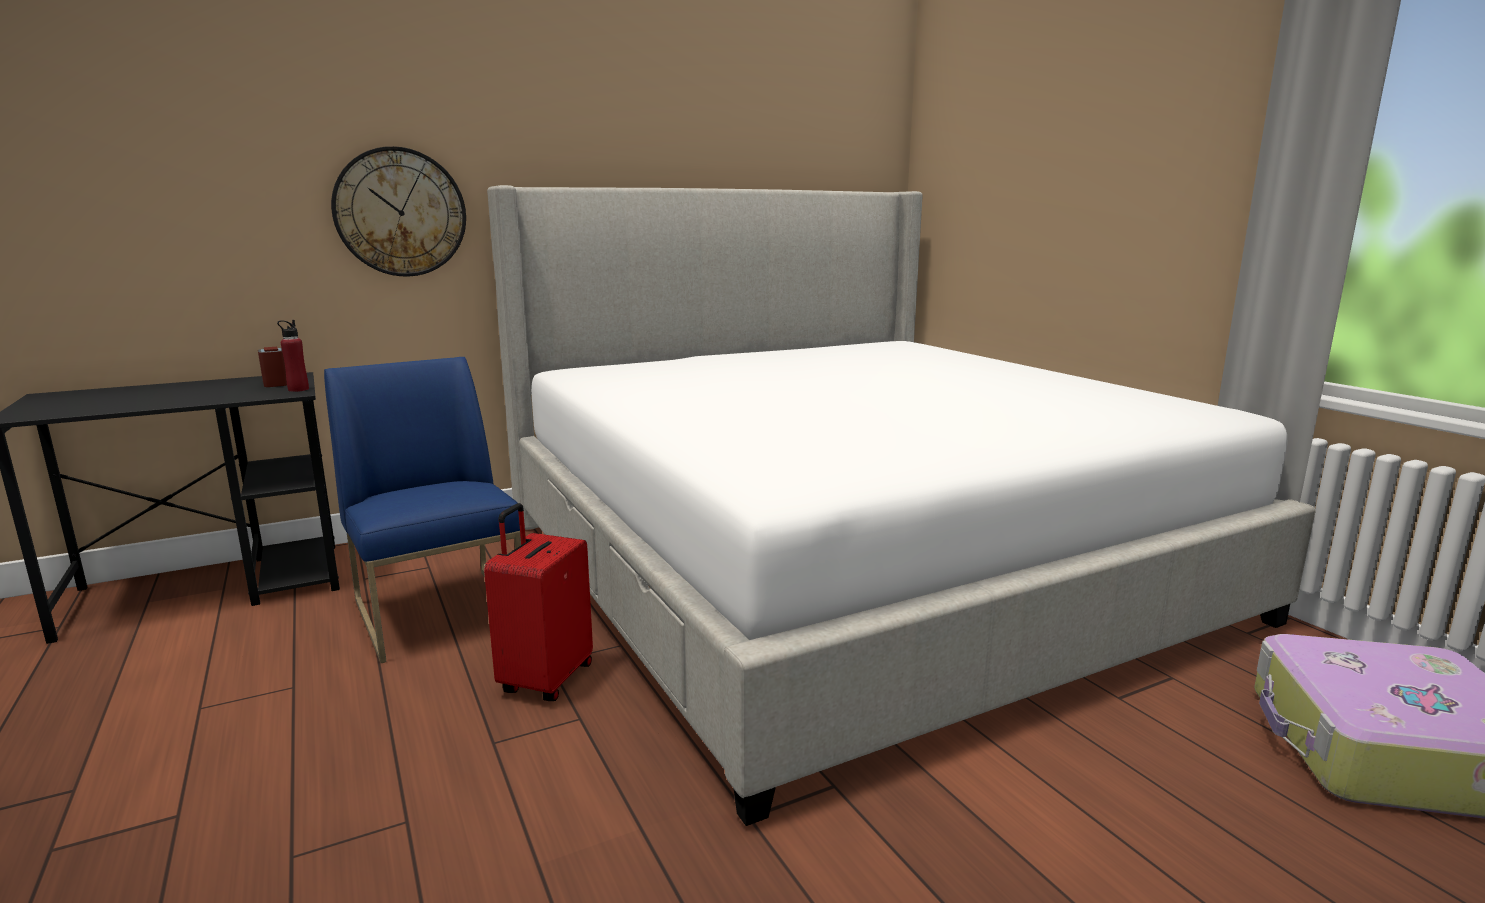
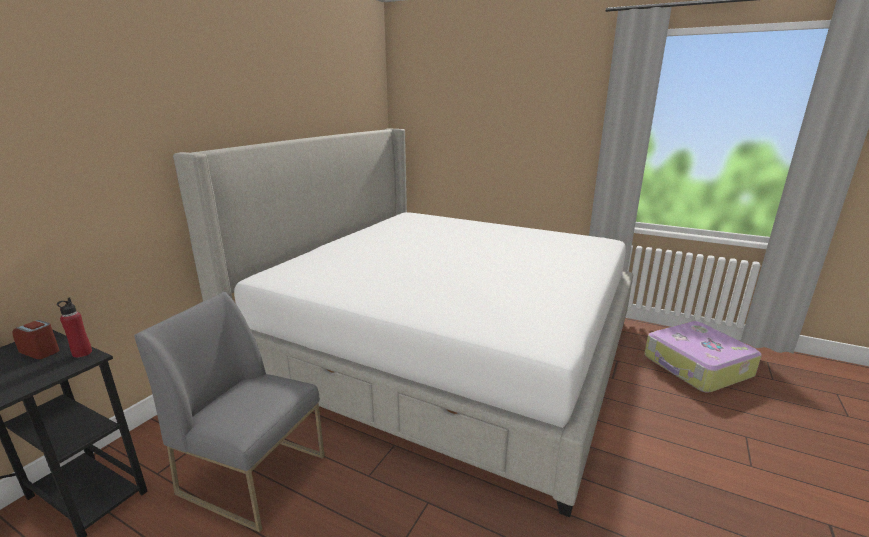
camera: 35 degrees left, 5 degrees up
(400, 212) = (104, 182): wall clock -> none
(441, 613) = (255, 474): blue chair -> grey chair
(545, 679) = (380, 488): red suitcase -> none

